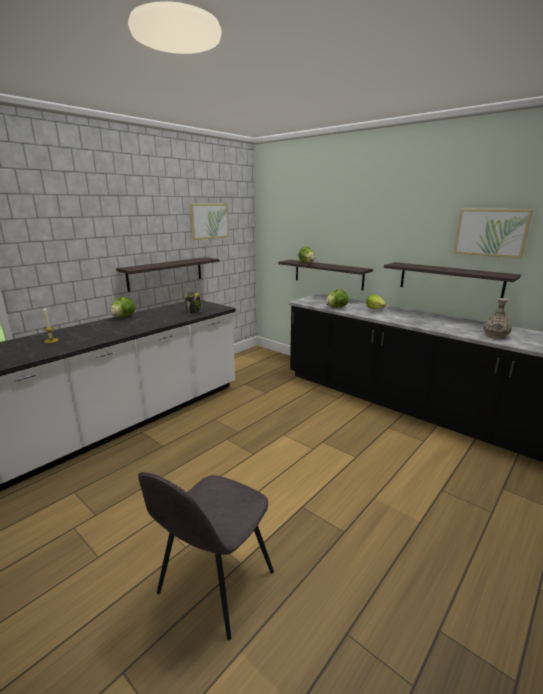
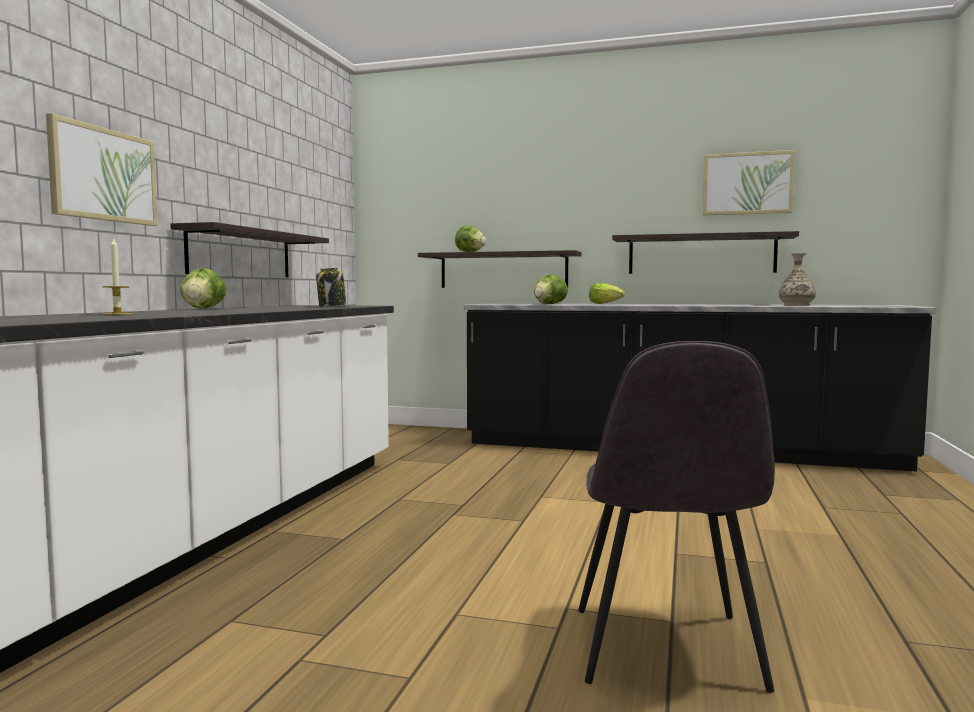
camera: 25 degrees left, 15 degrees down
(209, 221) = (300, 177): picture -> picture (103, 175)

